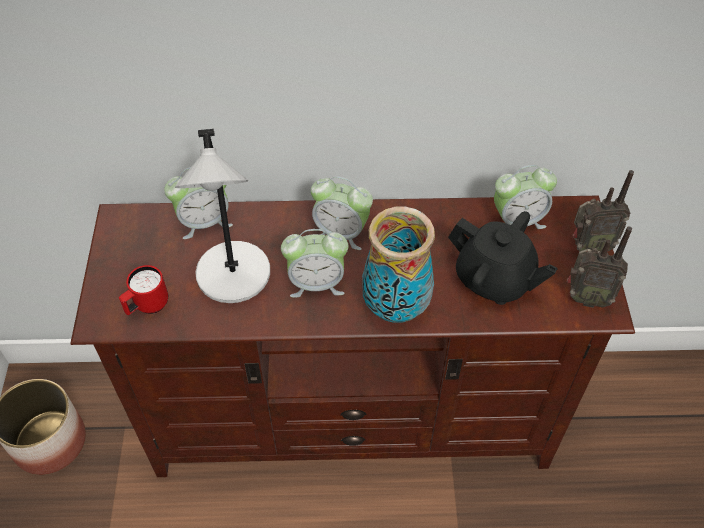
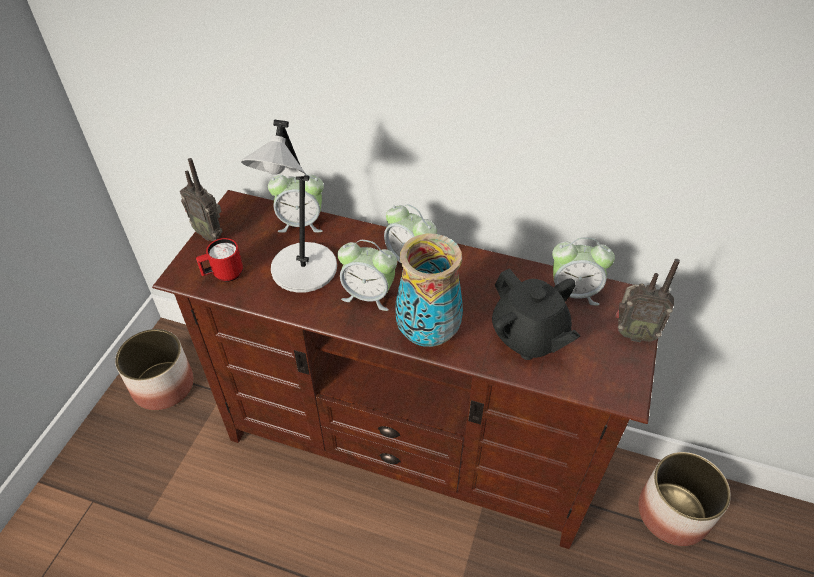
camera: 20 degrees right, 5 degrees down
(586, 297) = (611, 377): radio -> radio (210, 233)
(628, 400) = (672, 512): none -> planter

